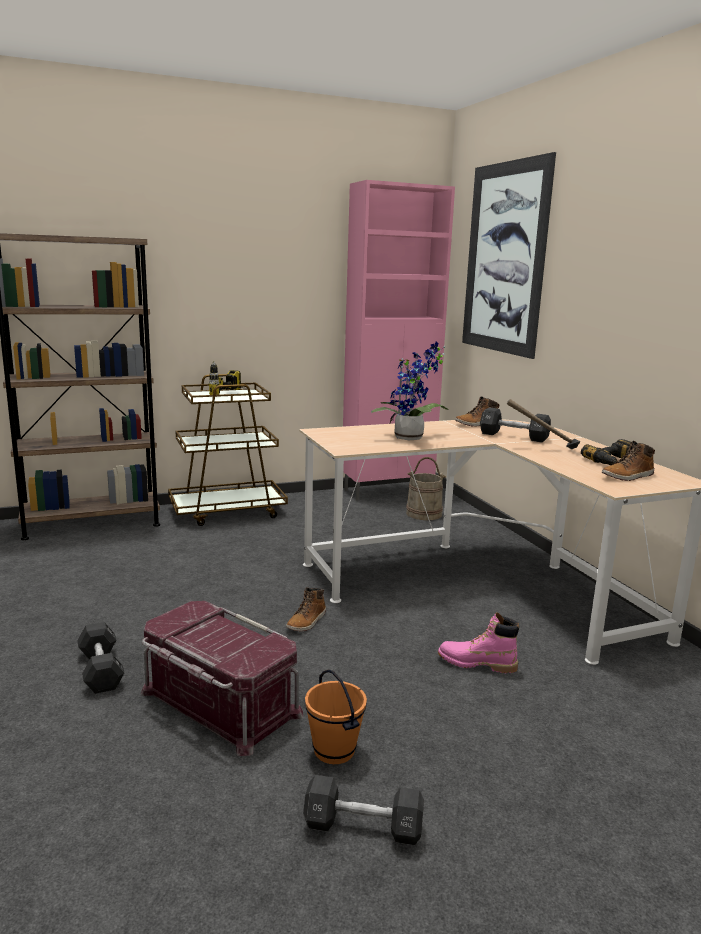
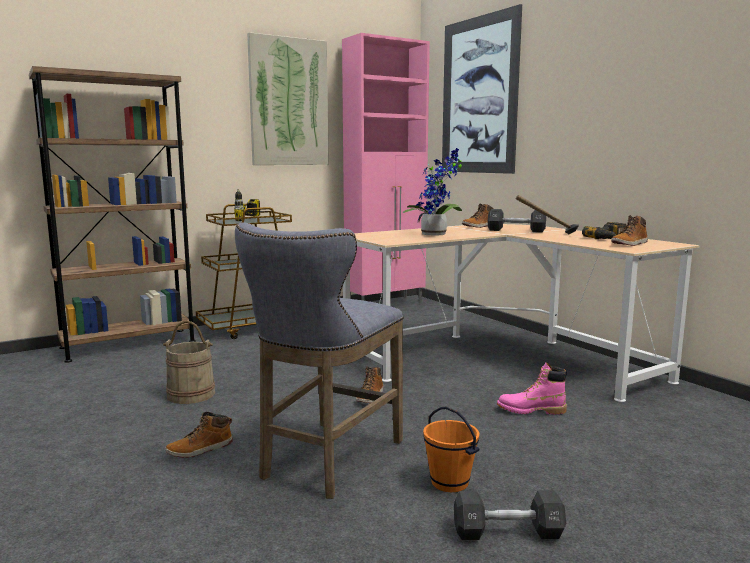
camera: 10 degrees left, 5 degrees down
(101, 670) = (200, 449): black dumbbell -> boot
(218, 703) = (326, 461): red storage box -> grey stool
(282, 259) = (288, 102): none -> picture
(424, 513) = (425, 317): beige bucket -> beige bucket (191, 394)

